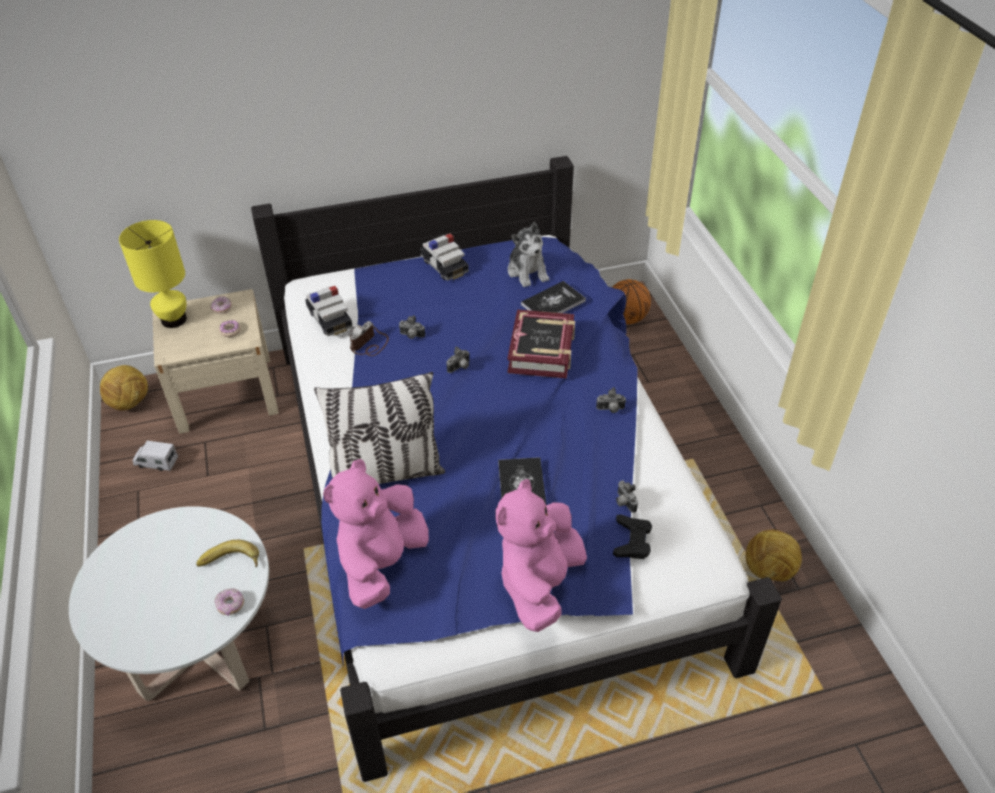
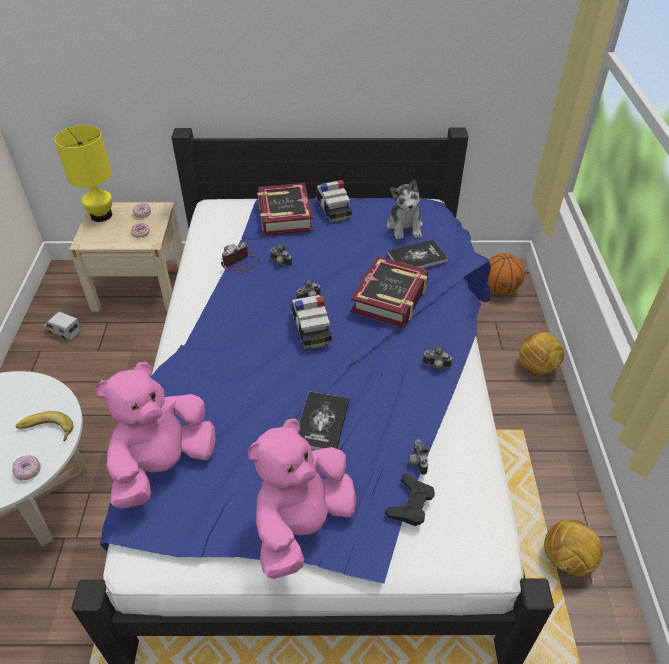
camera: 15 degrees right, 0 degrees up
(130, 403) = (65, 279): football -> football (536, 367)
(330, 319) = (217, 236): toy car -> toy car (311, 329)
(386, 473) = (205, 381): pillow -> none
(395, 282) = (284, 215): none -> book

